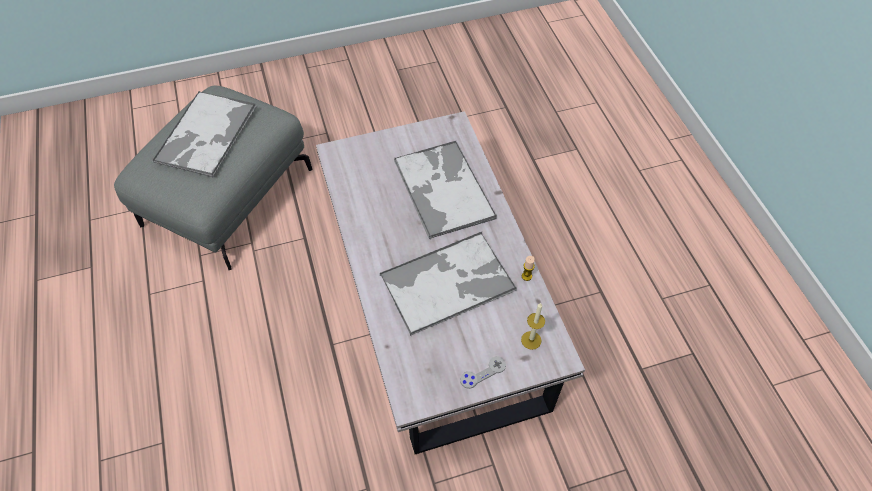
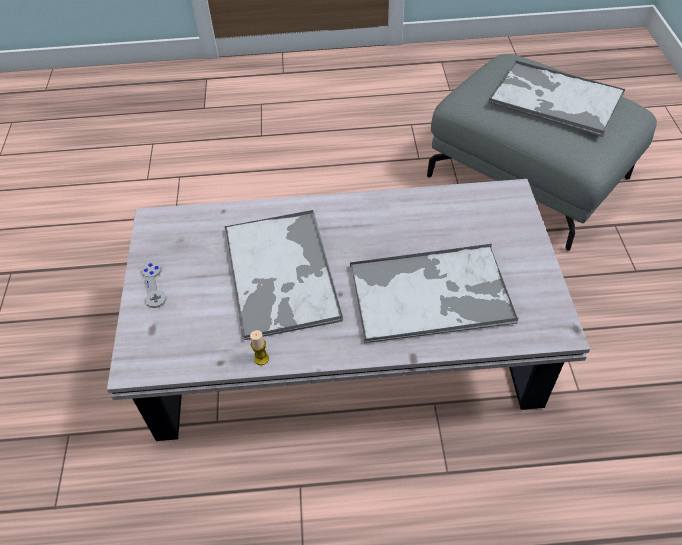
camera: 105 degrees right, 5 degrees down
(531, 340) = (171, 341): candle -> none

